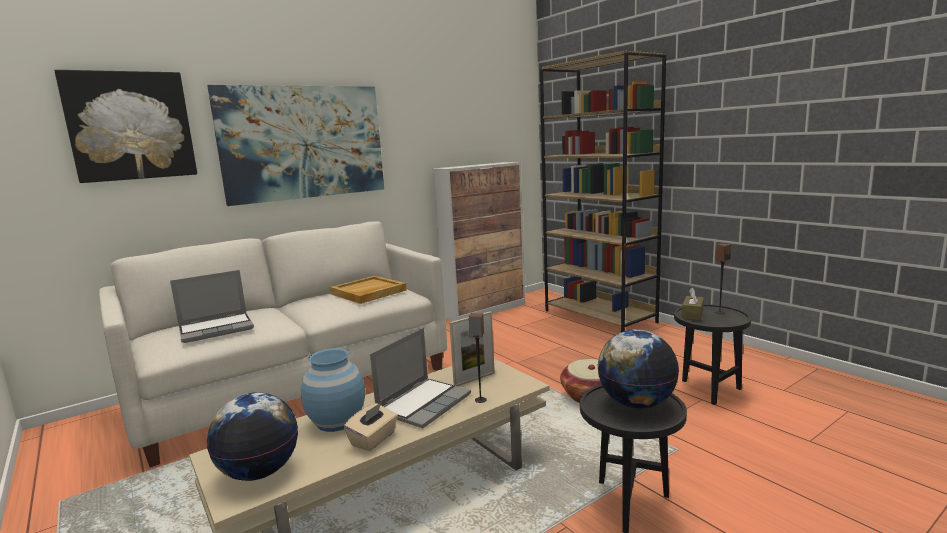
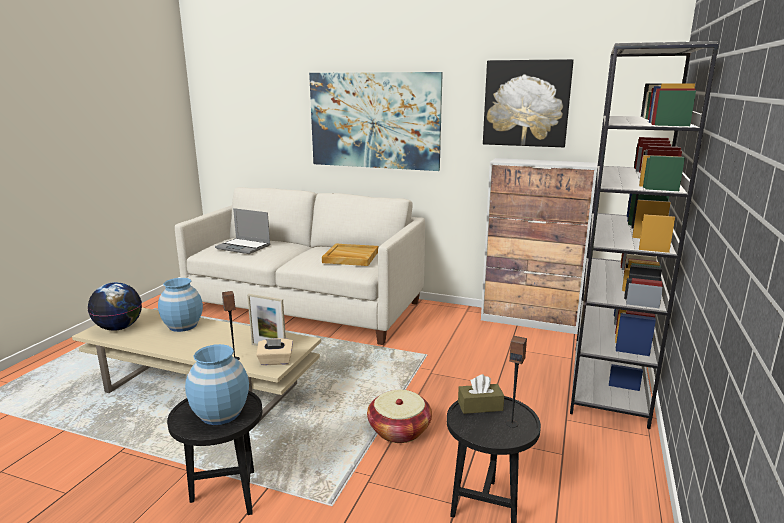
camera: 55 degrees right, 5 degrees up
(130, 126) = (266, 101): picture -> picture (526, 103)
(373, 439) = (163, 343): beige tissue box -> beige tissue box (275, 361)
(424, 403) = (219, 342): laptop -> none
(600, 316) = (608, 385): brown bookcase -> grey bookcase
(636, 403) = (220, 414): globe -> blue vase

